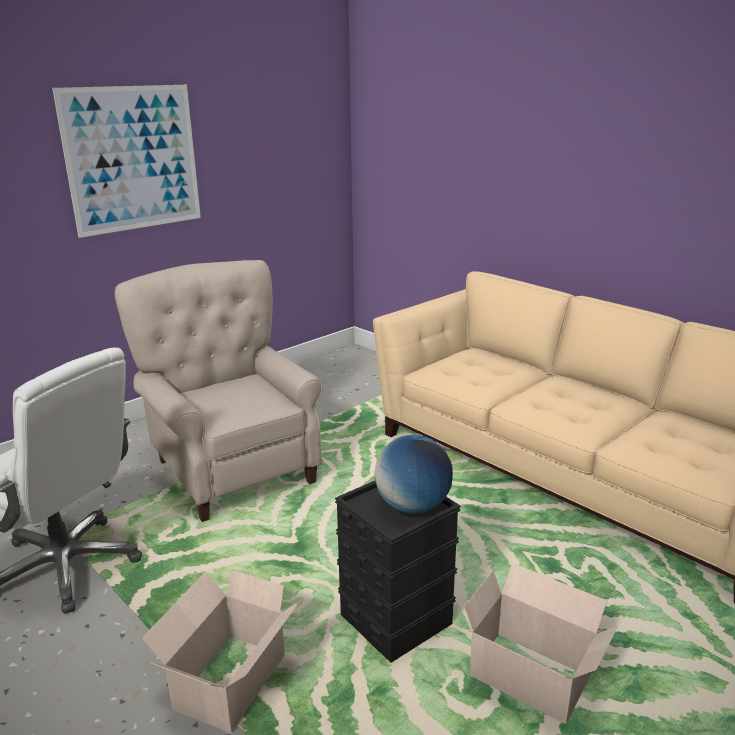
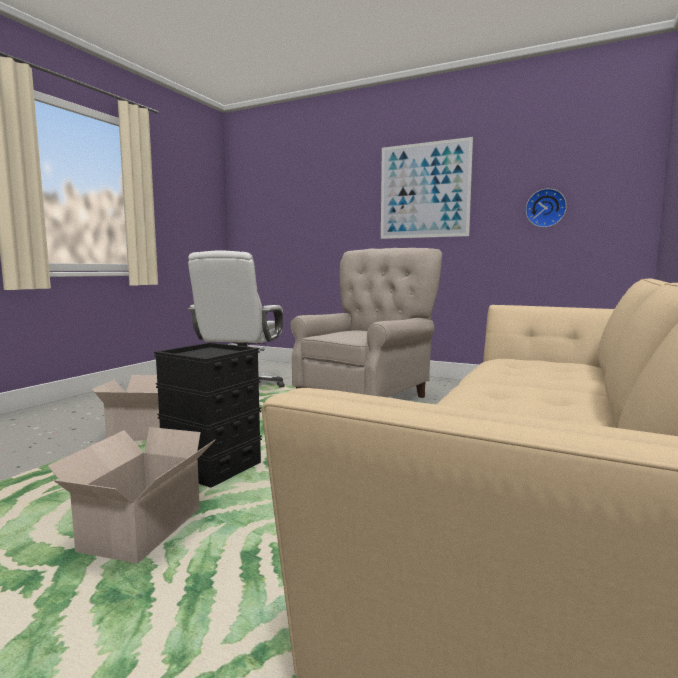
camera: 70 degrees right, 15 degrees down
(271, 176) = (545, 208): none -> wall clock
(412, 506) = (208, 356): globe -> none

